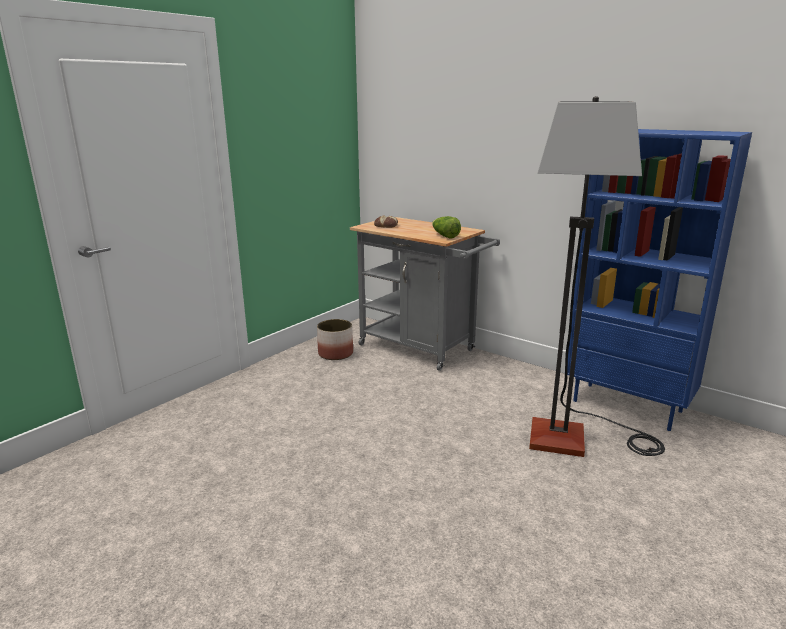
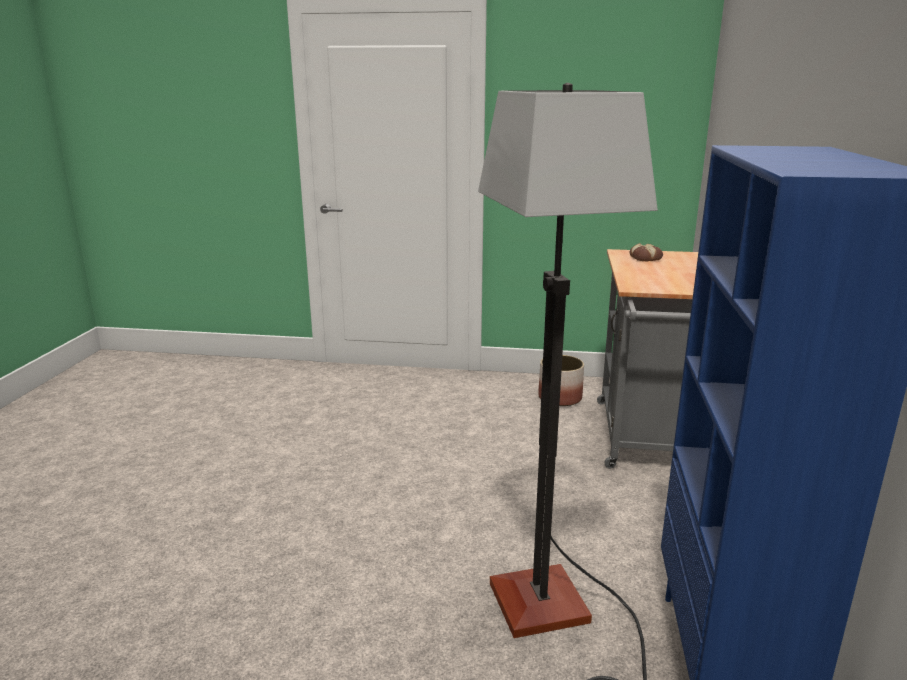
camera: 60 degrees right, 0 degrees up
(444, 236) = (652, 285): lettuce -> none

